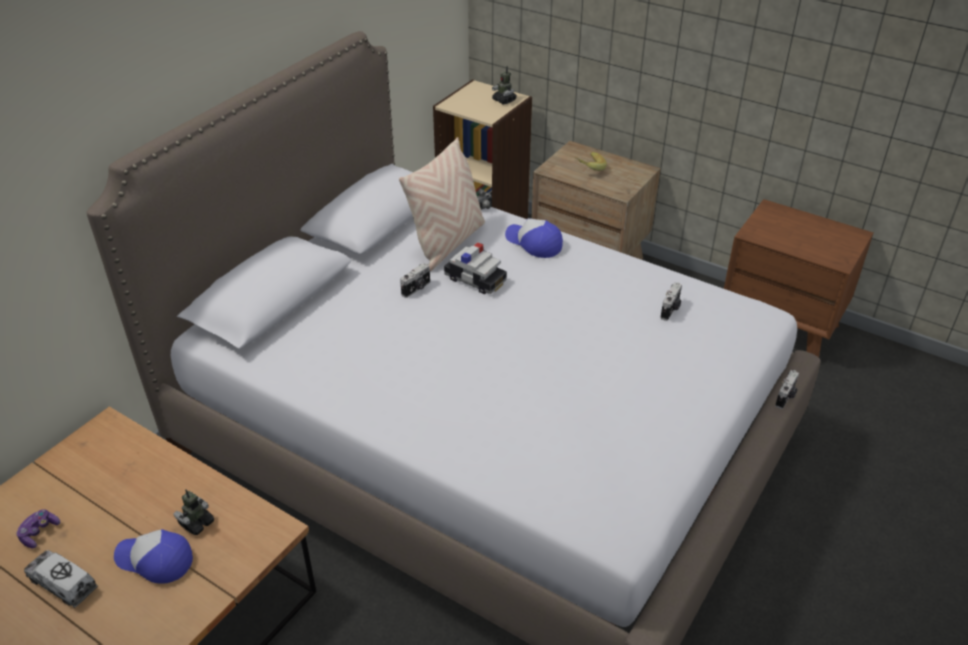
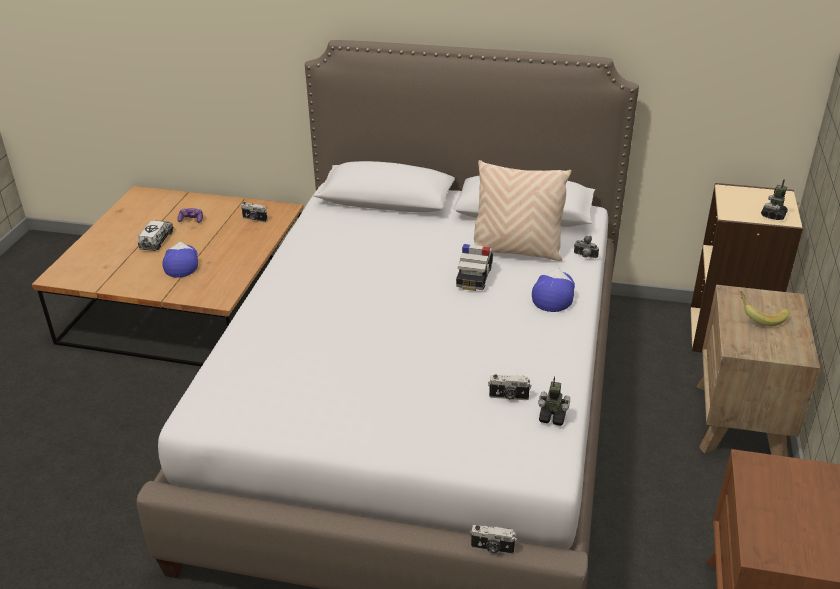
camera: 70 degrees right, 5 degrees down
(197, 523) = (216, 268): toy robot -> toy robot (552, 417)
(417, 289) = (441, 252): camera -> camera (254, 219)

